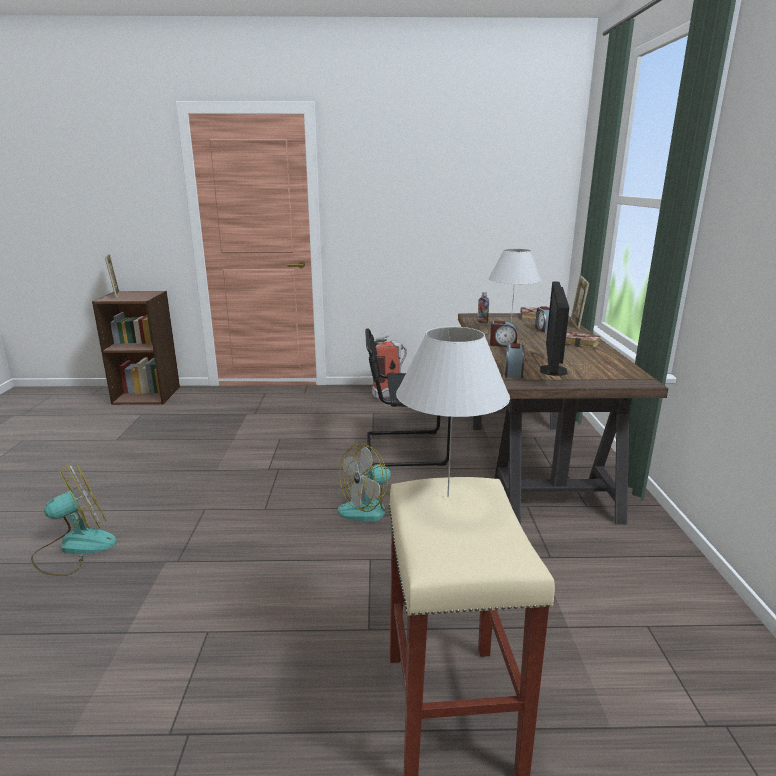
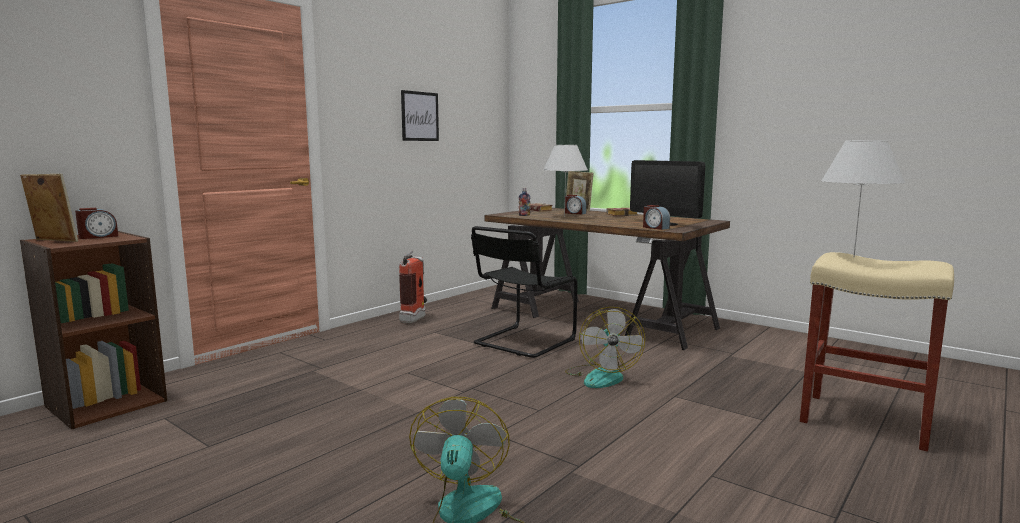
camera: 50 degrees left, 10 degrees down
(435, 204) = (419, 116): none -> picture
(502, 344) = (590, 221): alarm clock -> alarm clock (98, 237)

